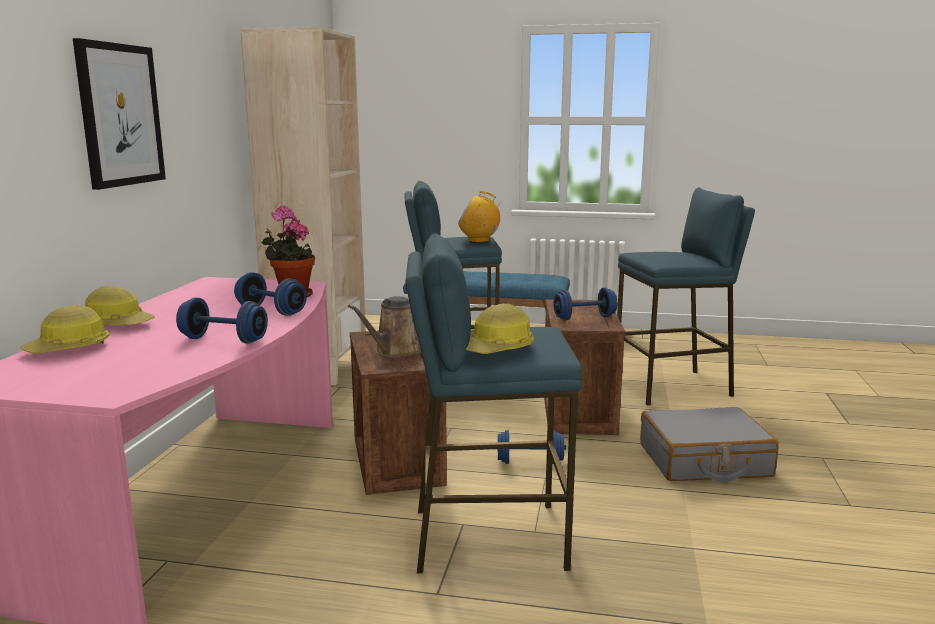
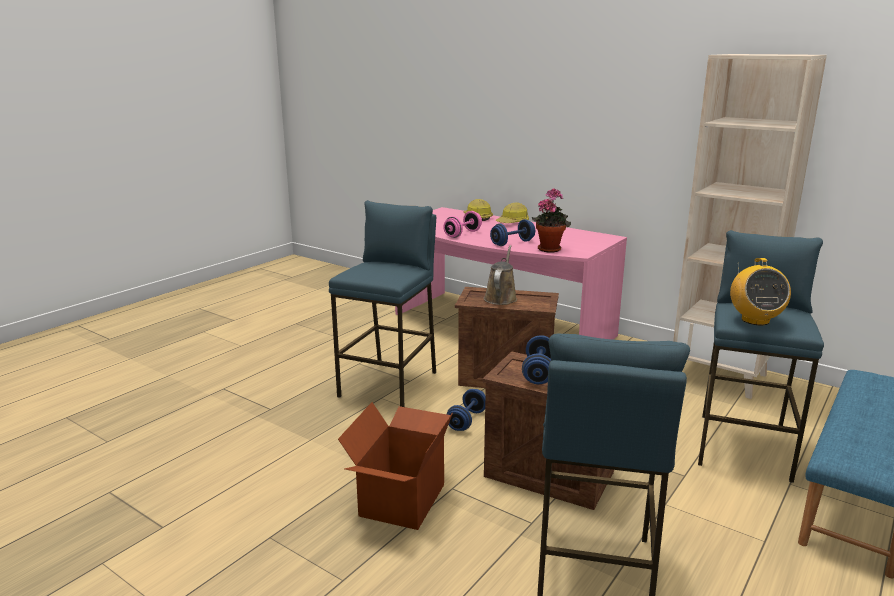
camera: 115 degrees right, 5 degrees up
(120, 115) = (576, 117): picture -> none
(224, 340) = (462, 234): blue dumbbell -> pink dumbbell
(395, 351) = (501, 298): brown watering can -> brown watering can turned 45 degrees clockwise
(479, 240) = (755, 320): radio -> radio turned 150 degrees clockwise
(498, 349) = (367, 265): hard hat -> none
(704, 461) = (401, 499): grey suitcase -> cardboard box

